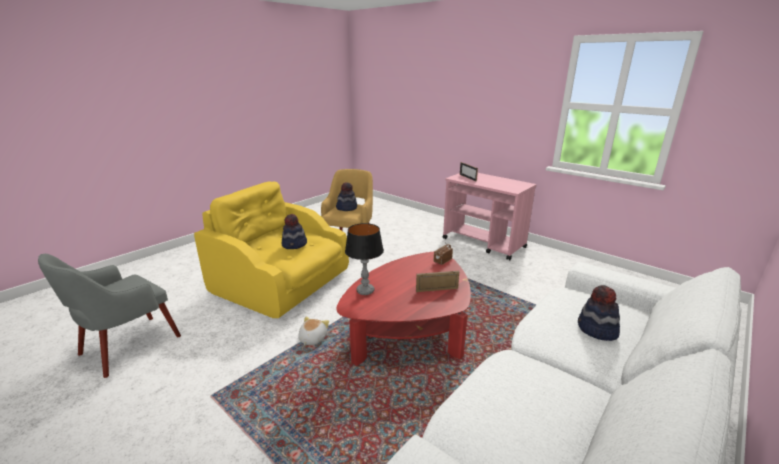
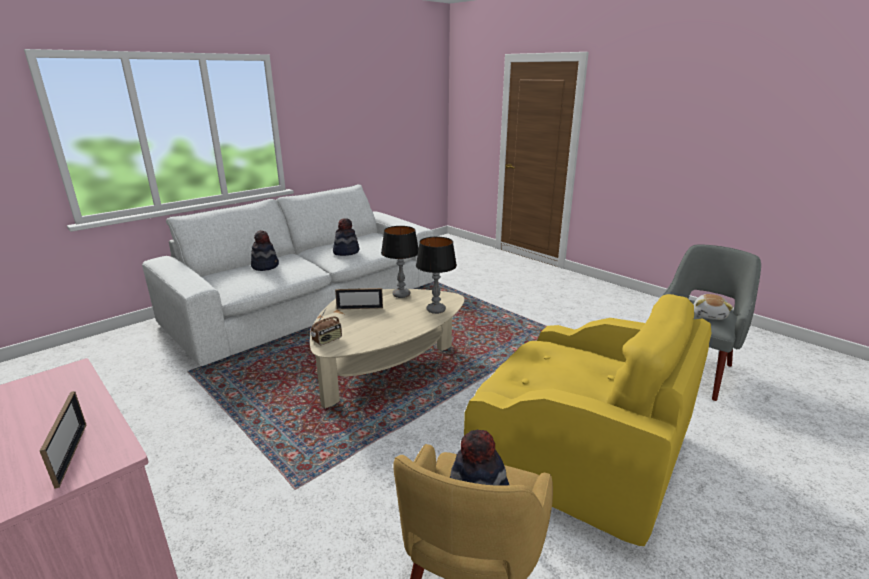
camera: 175 degrees left, 0 degrees up
(295, 245) = (549, 369): hat -> hat (346, 252)
(312, 339) = (495, 367): plush toy -> plush toy (709, 315)
(404, 309) = (401, 295): none -> table lamp
(410, 331) = (386, 369): red coffee table -> beige coffee table

